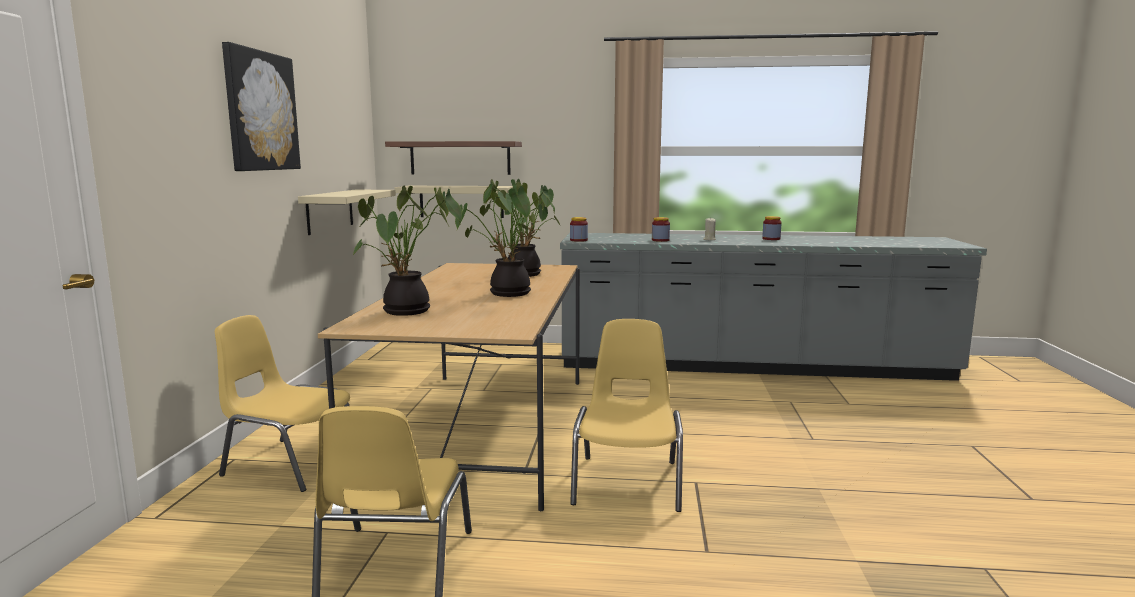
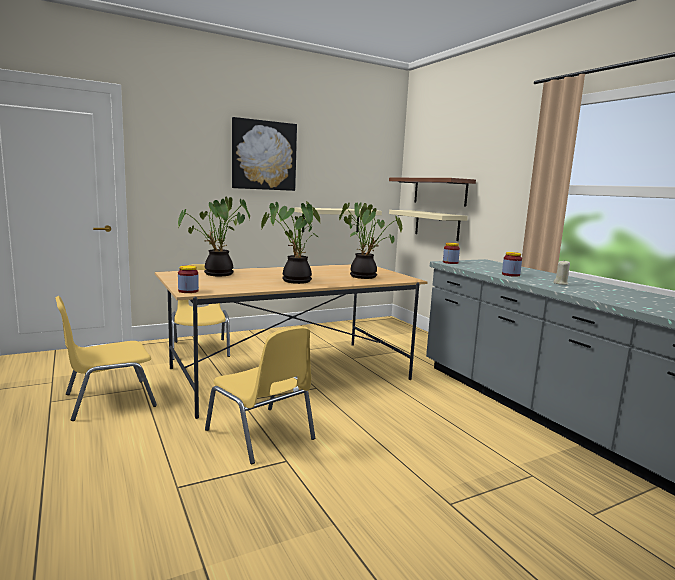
camera: 55 degrees right, 0 degrees up
(628, 482) = (261, 435): yellow chair -> yellow chair turned 75 degrees clockwise
(771, 239) = (635, 297): jar -> jar (188, 291)

